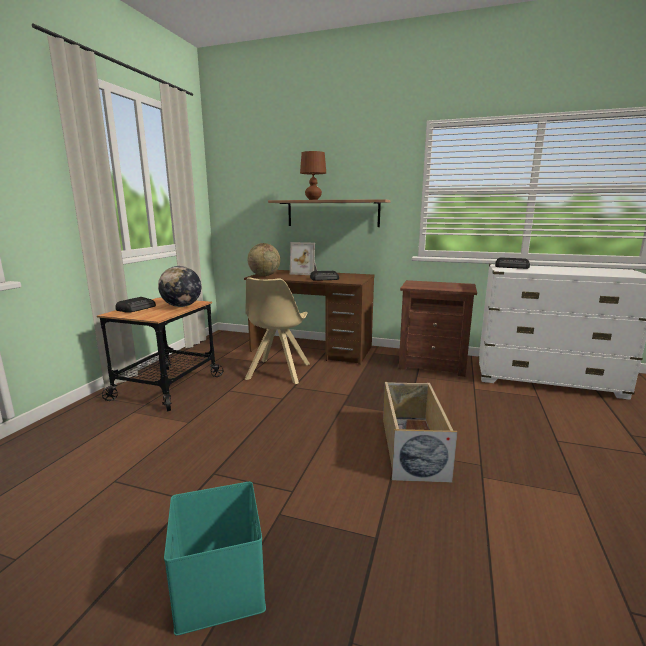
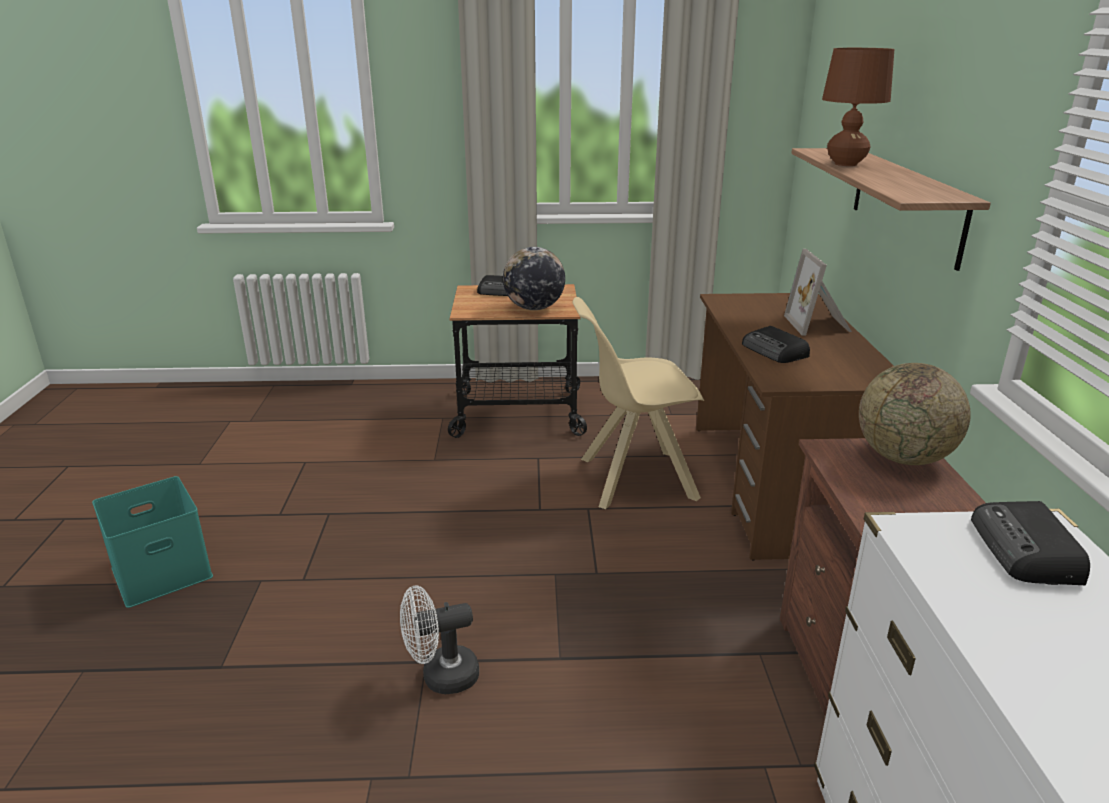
camera: 70 degrees right, 10 degrees up
(264, 275) = (738, 302): globe -> globe (903, 458)
(411, 447) = (441, 677): beige storage box -> white fan

